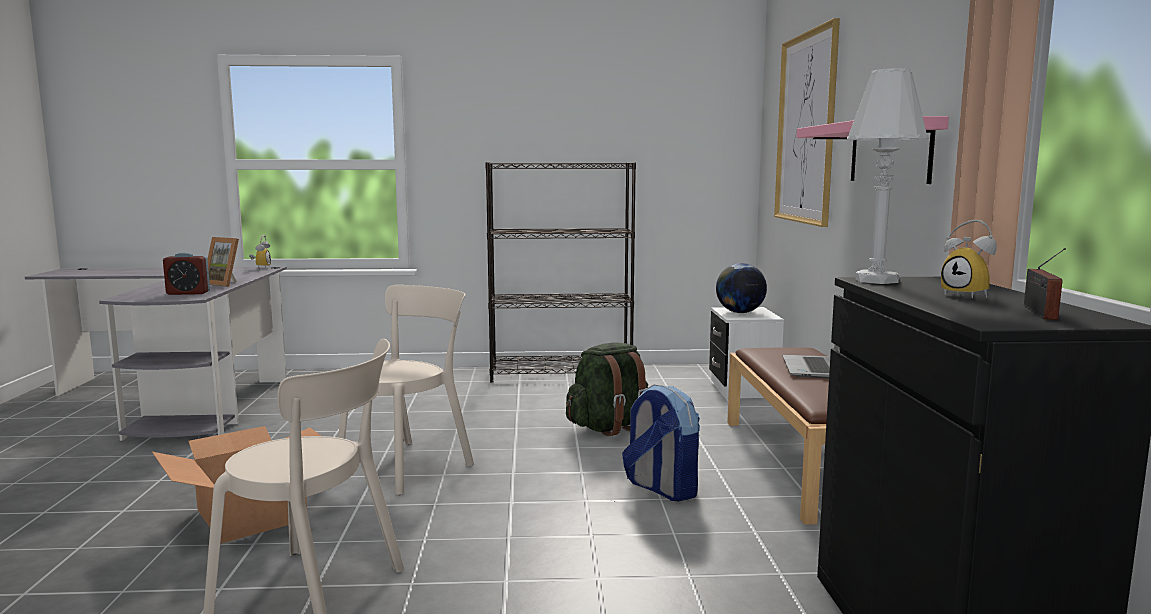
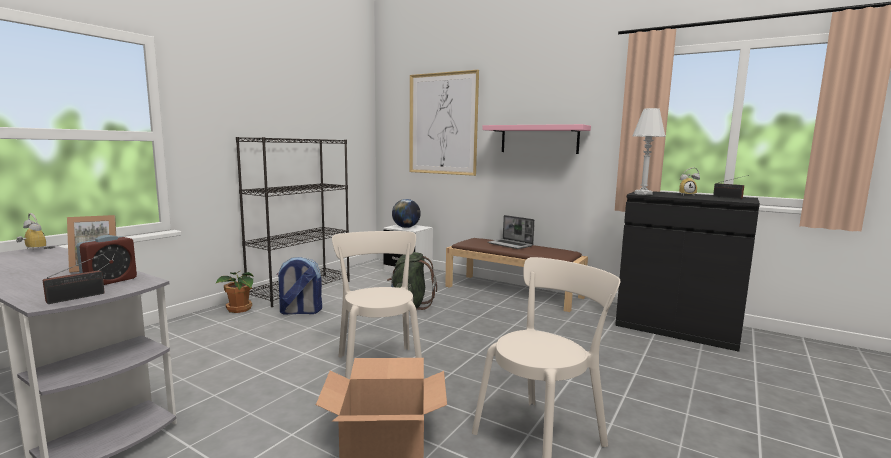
camera: 55 degrees left, 0 degrees up
(140, 298) = (79, 297): none -> radio
(463, 375) = (239, 309): none -> potted plant
(661, 488) = (503, 321): backpack -> backpack (300, 312)

